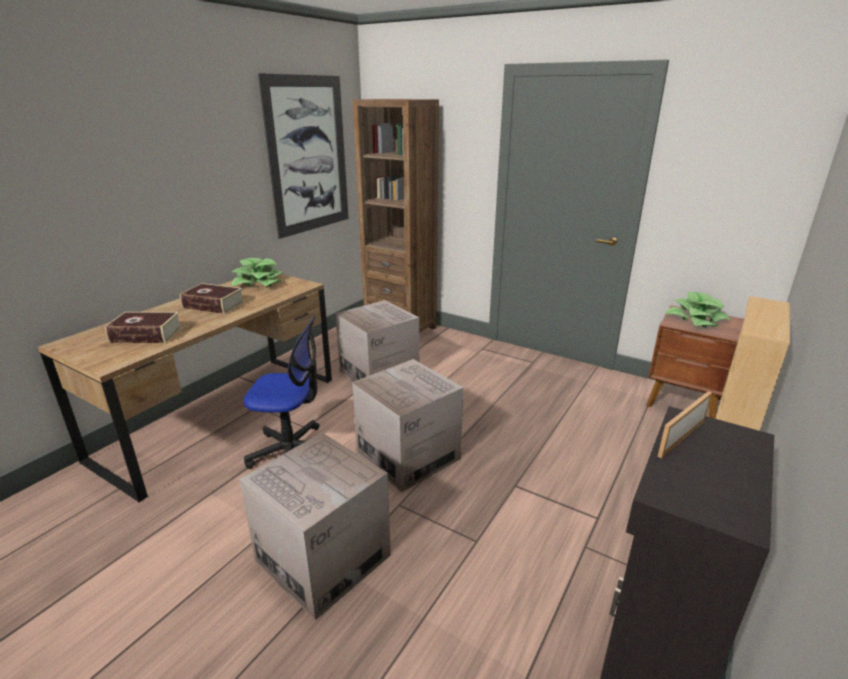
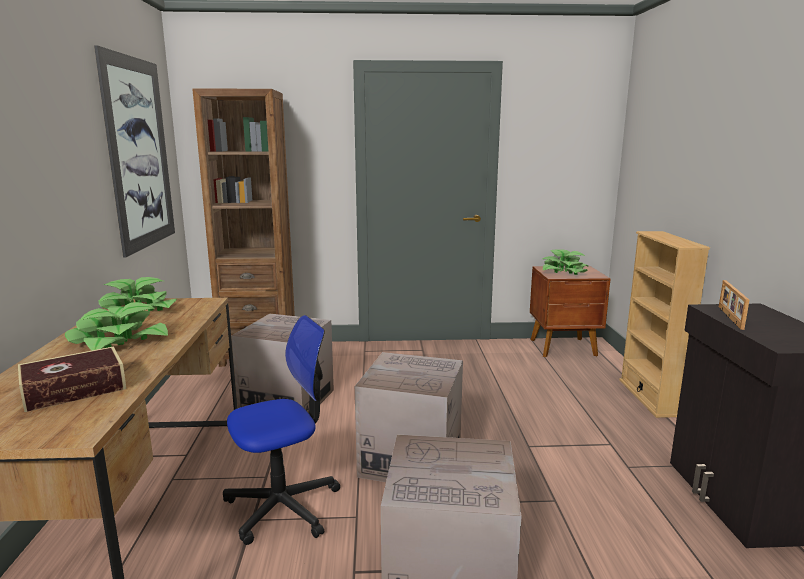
camera: 35 degrees left, 10 degrees down
(213, 305) = (118, 341): book -> potted plant

